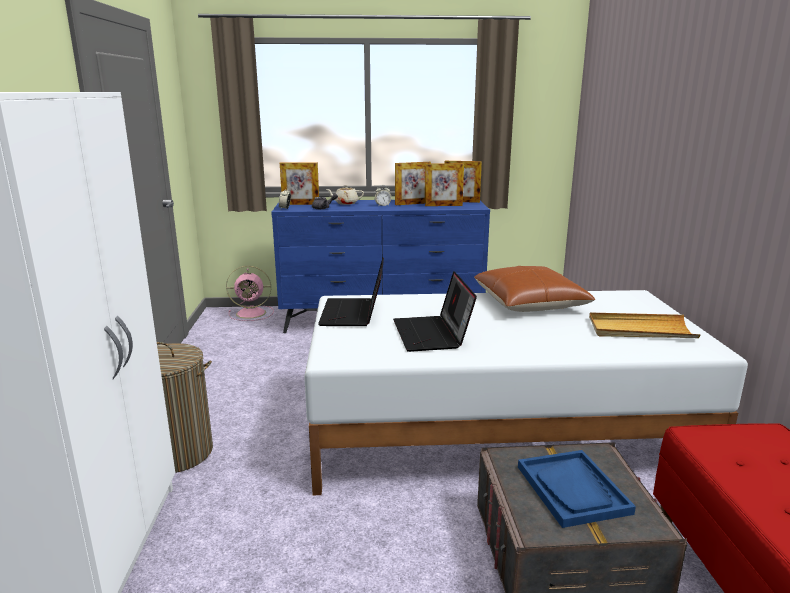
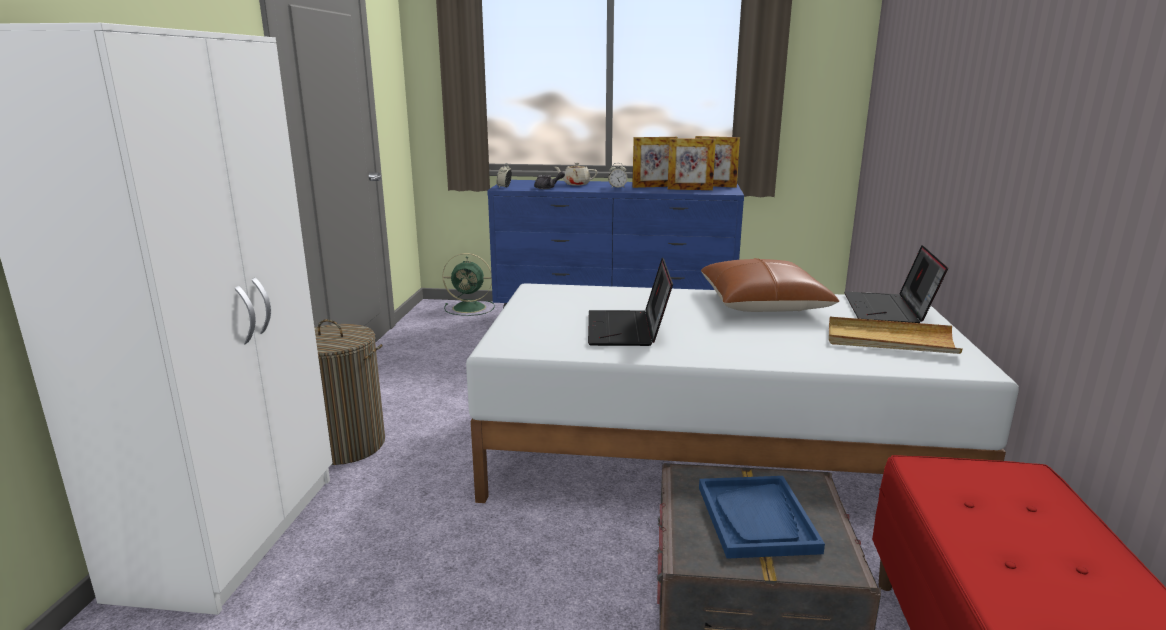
camera: 10 degrees right, 0 degrees up
(252, 313) = (470, 308): pink fan -> green fan
(300, 204) = (524, 183): picture frame -> none
(354, 314) = (548, 303): laptop -> laptop (889, 310)

